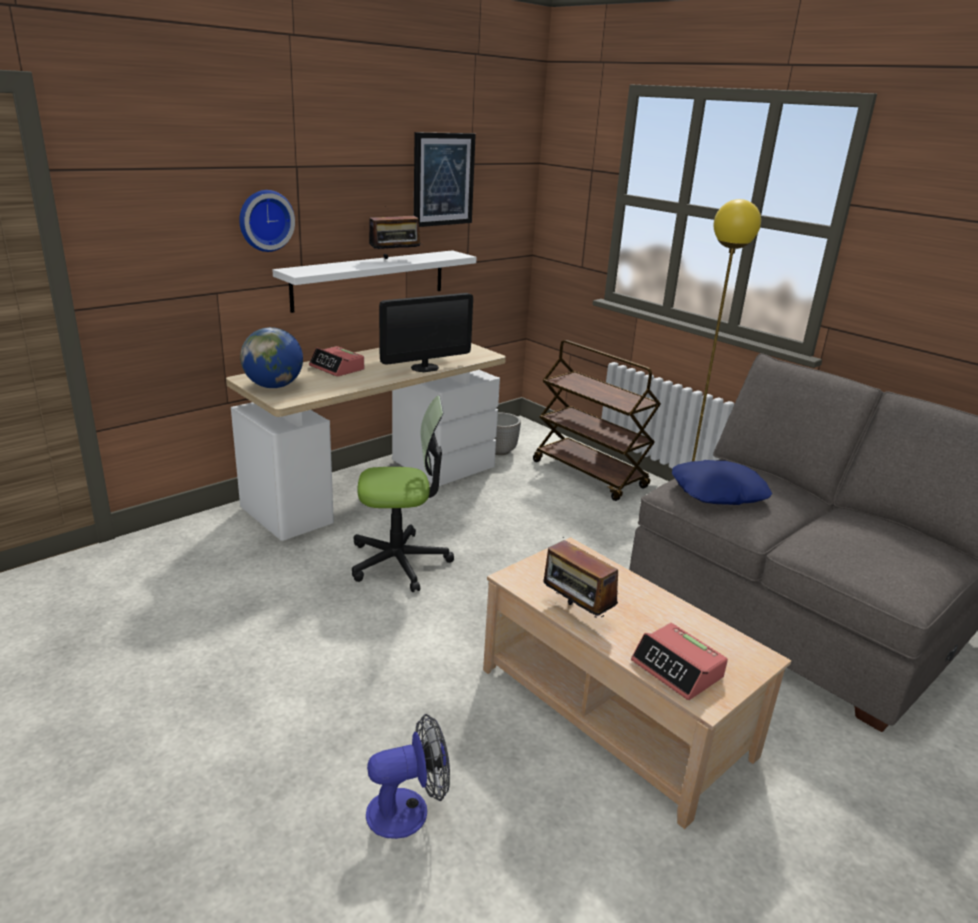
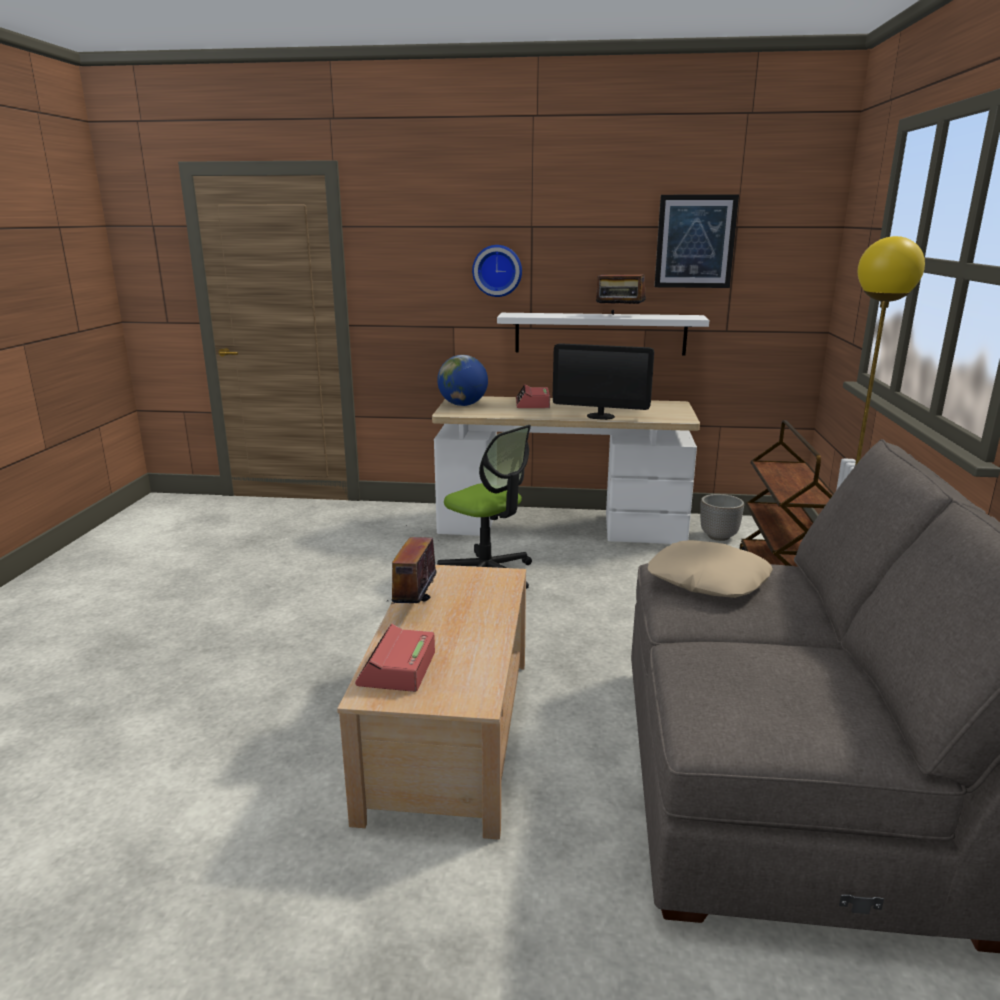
camera: 50 degrees right, 5 degrees down
(408, 810) = (238, 697): fan -> none
(718, 492) = (707, 580): blue pillow -> beige pillow

